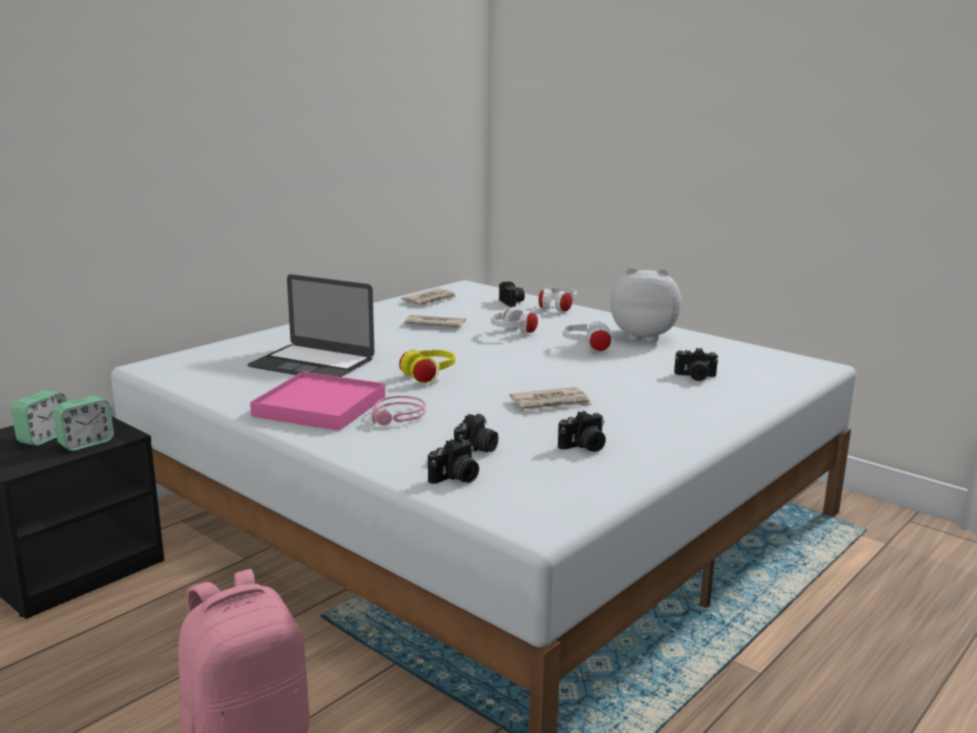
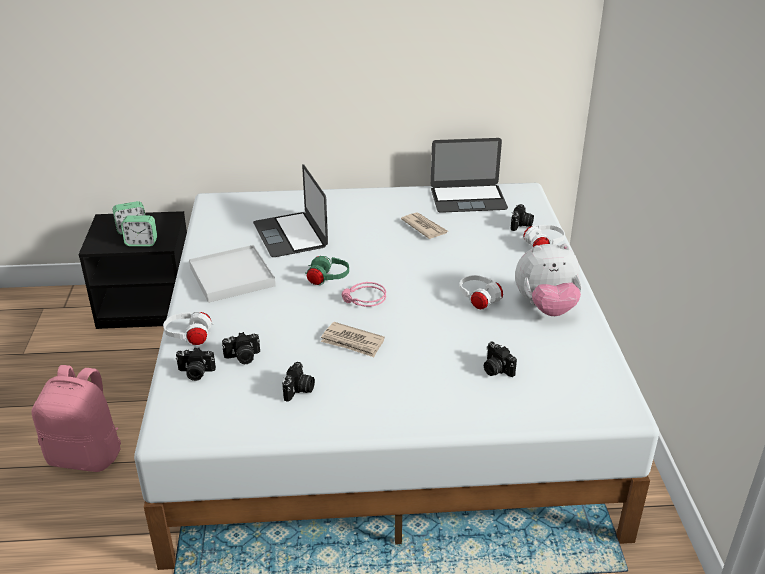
camera: 45 degrees right, 15 degrees up
(320, 406) = (232, 277): pink tray -> white tray
(397, 417) = (252, 307): pink headphones -> pink headphones (364, 299)
(428, 377) = (328, 280): yellow headphones -> green headphones
(430, 300) = (468, 198): newspaper -> laptop
(513, 333) = (458, 260): white headphones -> white headphones (189, 337)
(584, 447) = (299, 390): camera -> camera turned 90 degrees counterclockwise
(643, 336) = (546, 307): plush toy -> plush toy turned 120 degrees clockwise

